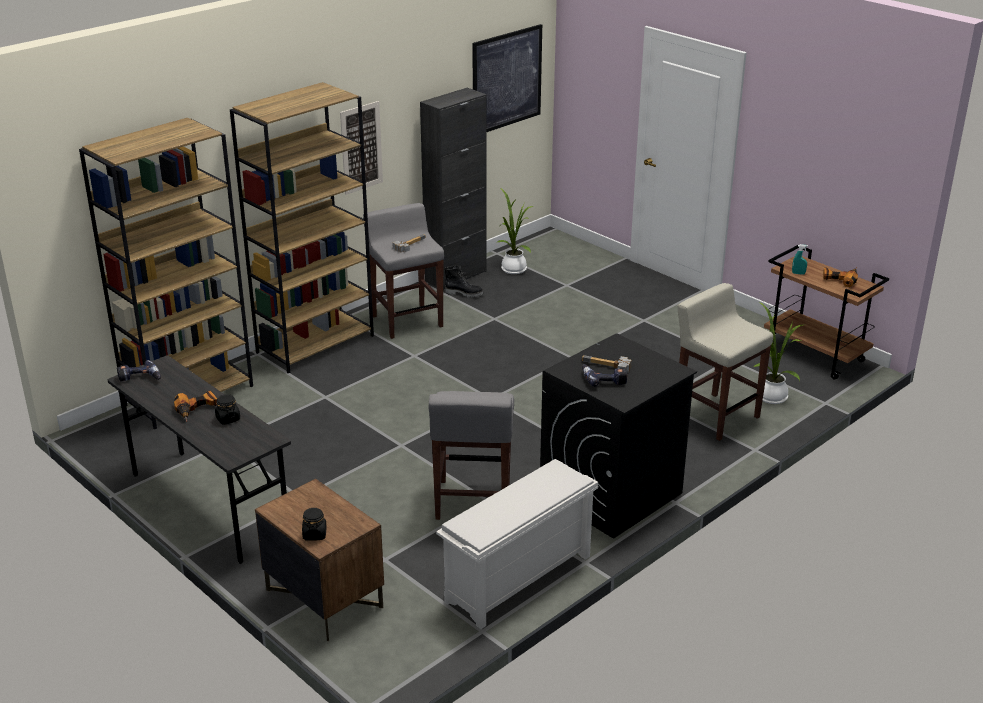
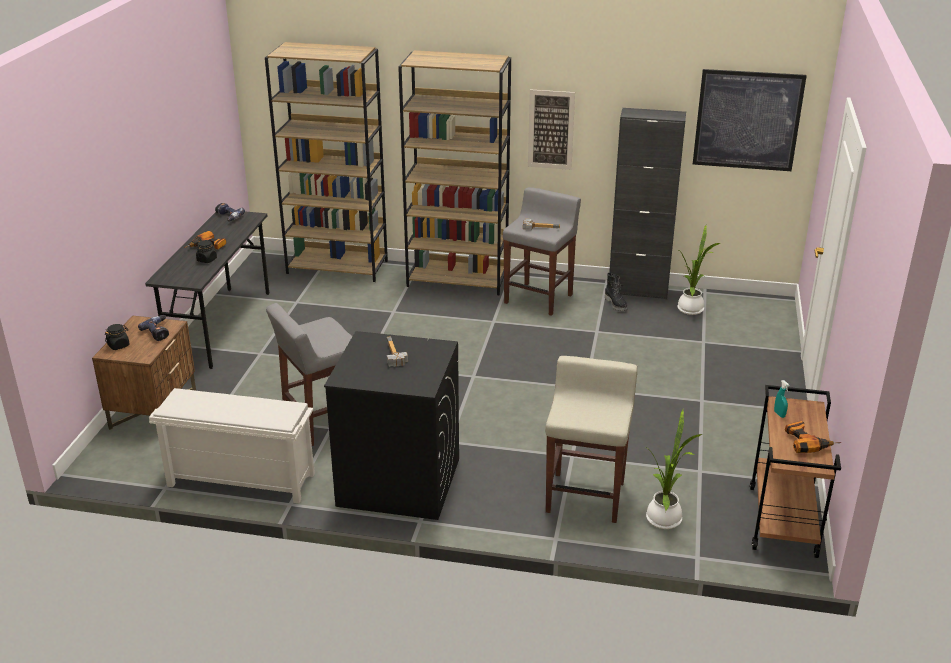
camera: 55 degrees right, 0 degrees up
(604, 379) = (369, 360): power drill -> power drill (159, 332)

